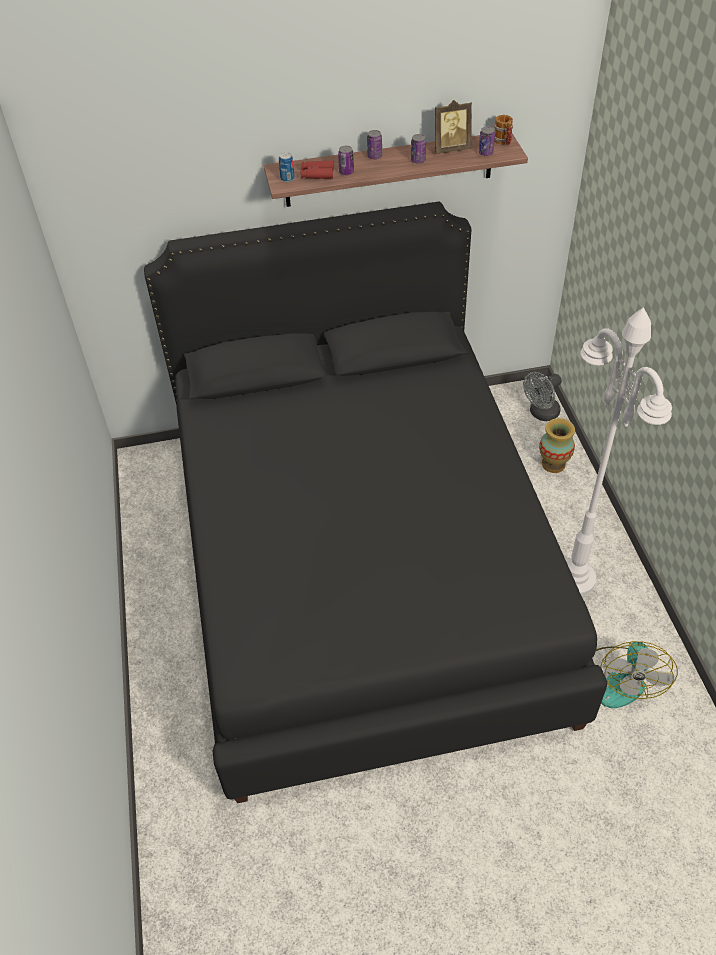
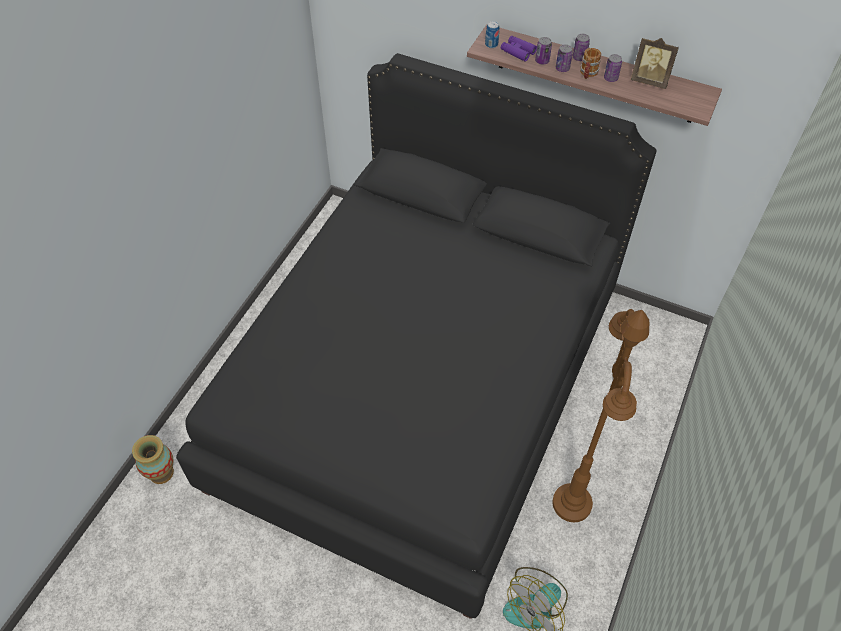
camera: 35 degrees right, 5 degrees up
(317, 174) = (518, 51): red binoculars -> purple binoculars
(485, 153) = (676, 99): can -> can (562, 68)
(503, 142) = (703, 96): mug -> mug (588, 74)
(541, 414) = (671, 354): grey fan -> none
(553, 464) = (642, 401): vase -> vase (161, 472)
(575, 579) = (572, 504): white floor lamp -> brown floor lamp

